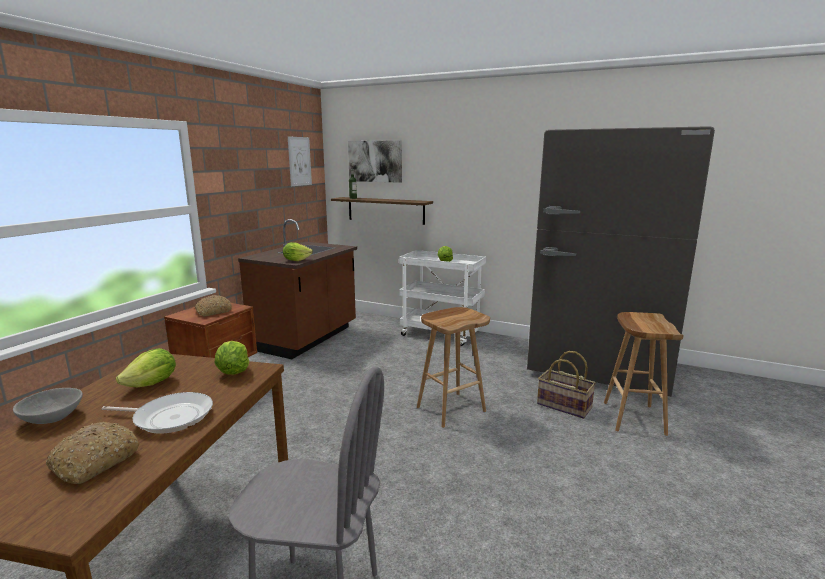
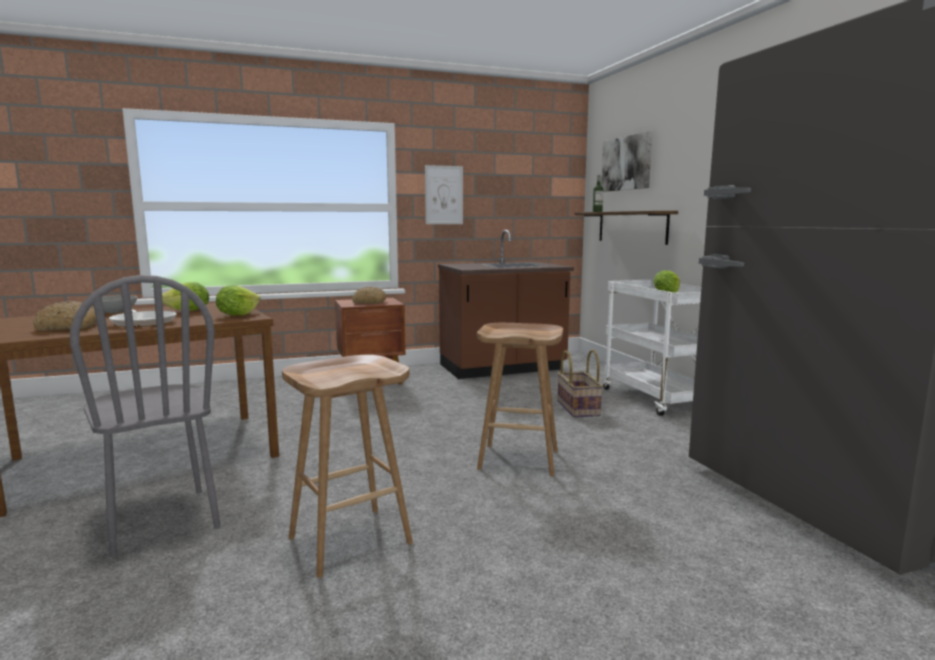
camera: 45 degrees right, 5 degrees down
(296, 260) = (475, 268): lettuce -> none
(299, 161) = (543, 168): picture -> picture (444, 195)
(563, 406) = (670, 512): basket -> basket (577, 408)
(632, 417) = (766, 569): brown stool -> brown stool (351, 539)

